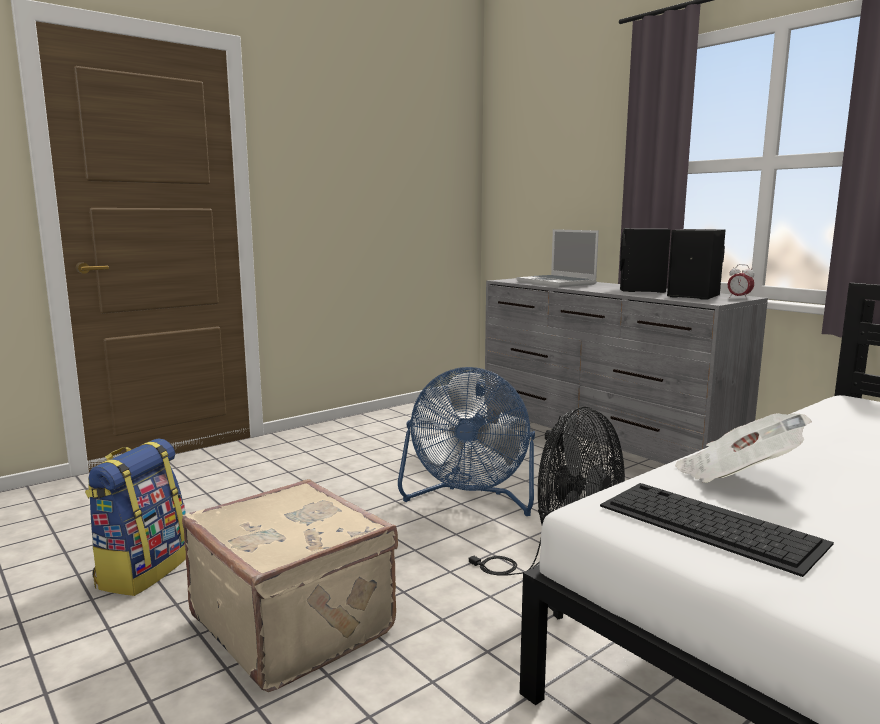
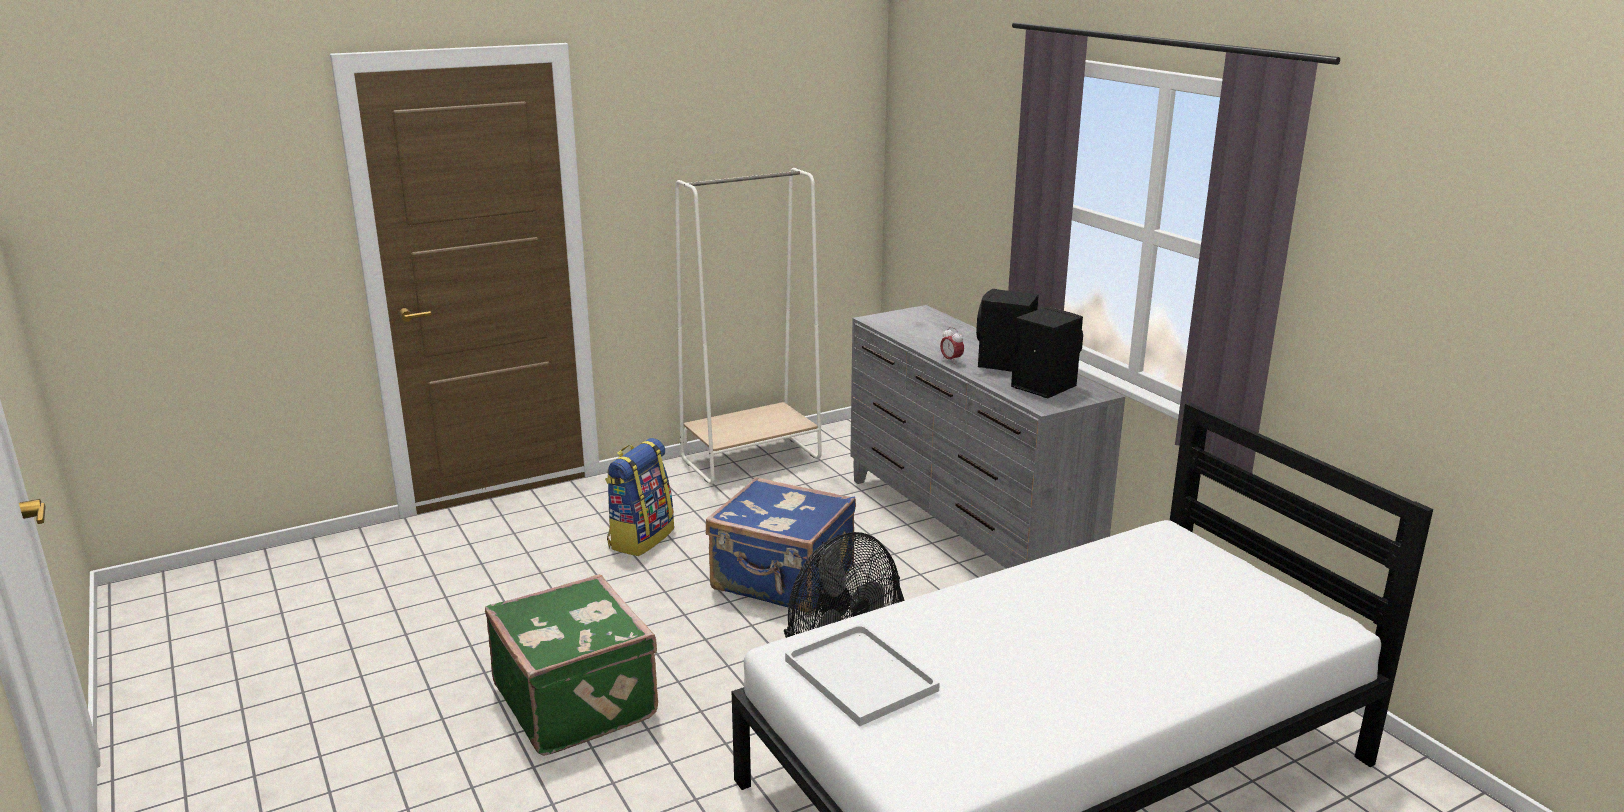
camera: 10 degrees right, 10 degrees up
(143, 570) = (460, 636): backpack -> backpack (640, 538)
(295, 622) = (578, 700): beige suitcase -> green suitcase
(393, 419) = (751, 460): none -> clothes rack
(466, 497) = (782, 581): blue fan -> blue suitcase
(557, 283) = (927, 333): laptop -> none
(707, 523) = (857, 675): keyboard -> white tray
(736, 476) = (930, 627): newspaper -> none
(739, 298) = (1089, 396): alarm clock -> alarm clock (951, 360)

